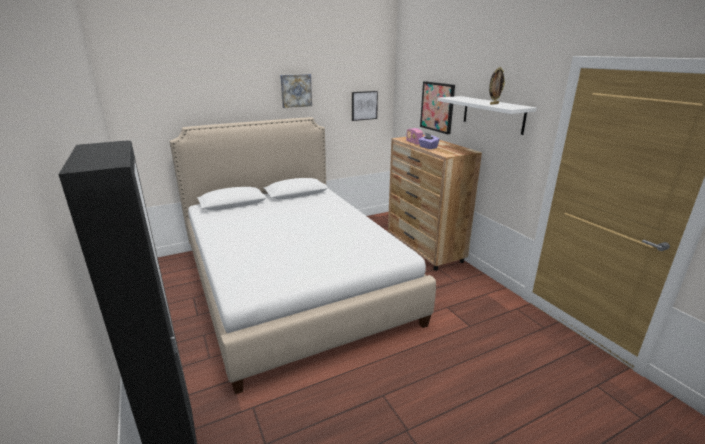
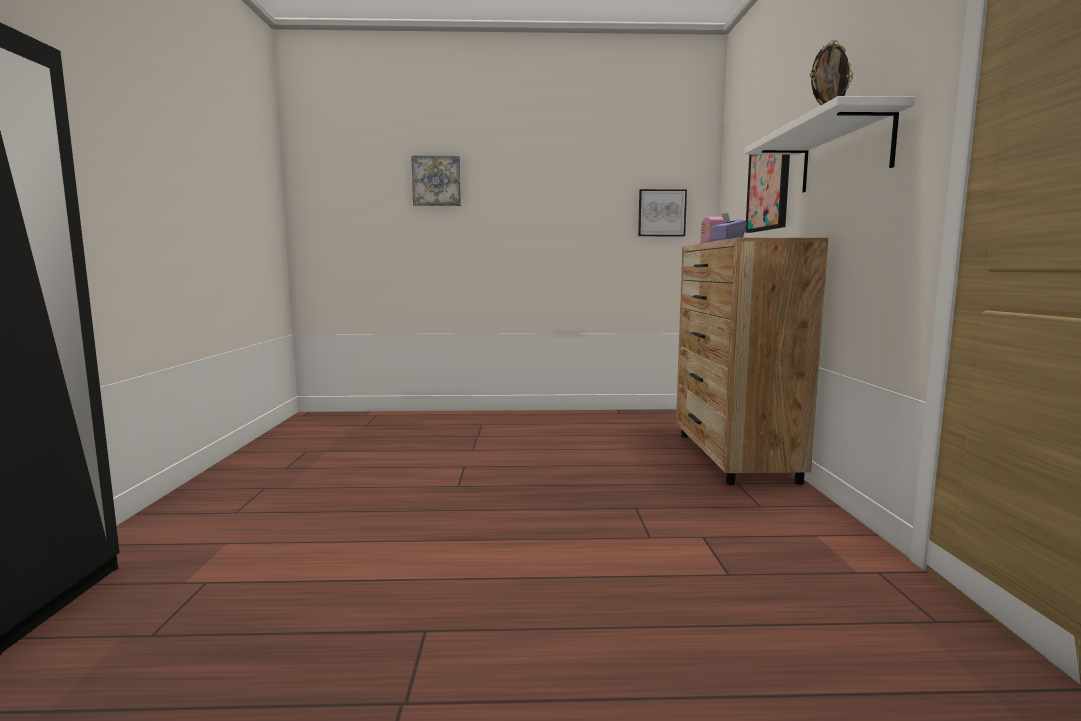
camera: 25 degrees right, 15 degrees down
(292, 284) = (454, 460): bed -> none
(296, 90) = (544, 182): picture -> picture (436, 181)

